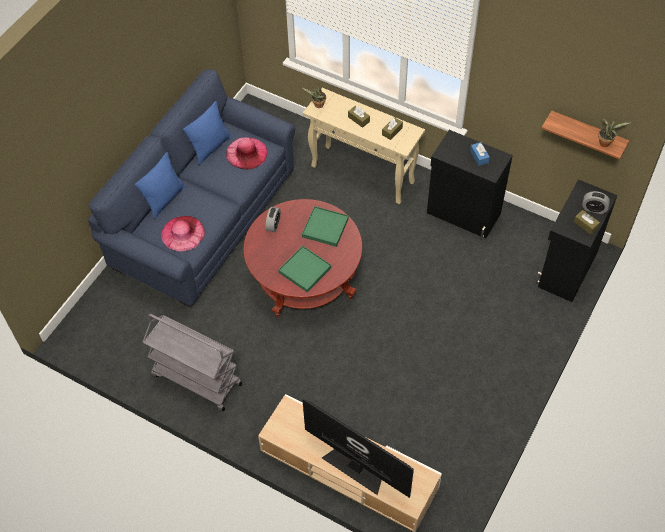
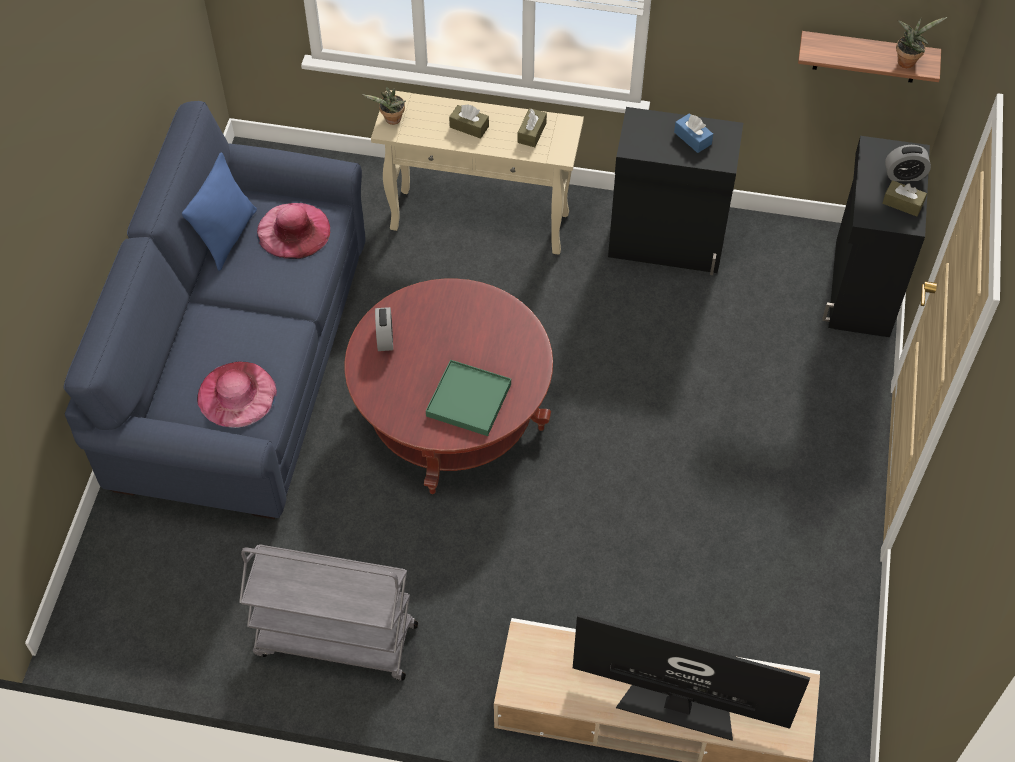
camera: 20 degrees left, 0 degrees up
(165, 199) = (181, 345): blue pillow -> none
(325, 228) = (474, 320): green tray -> none

